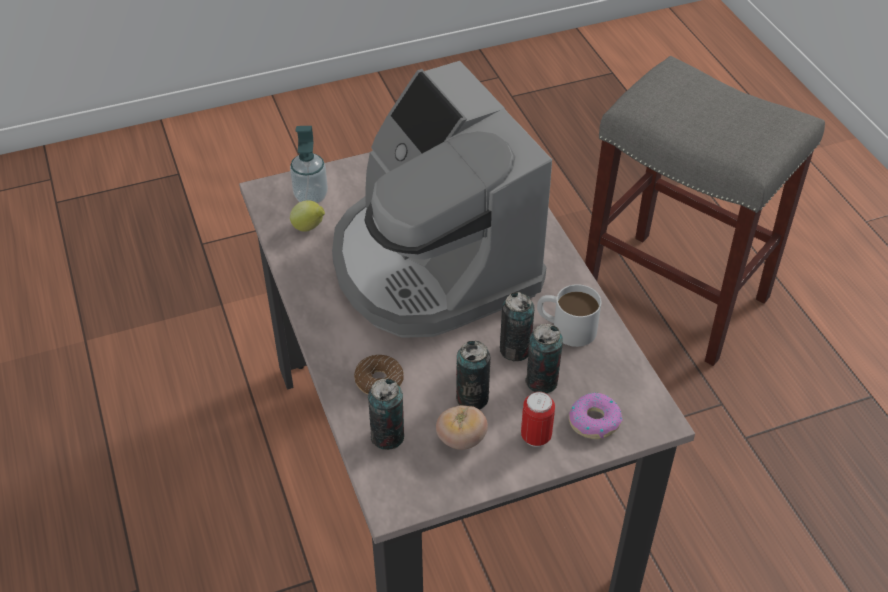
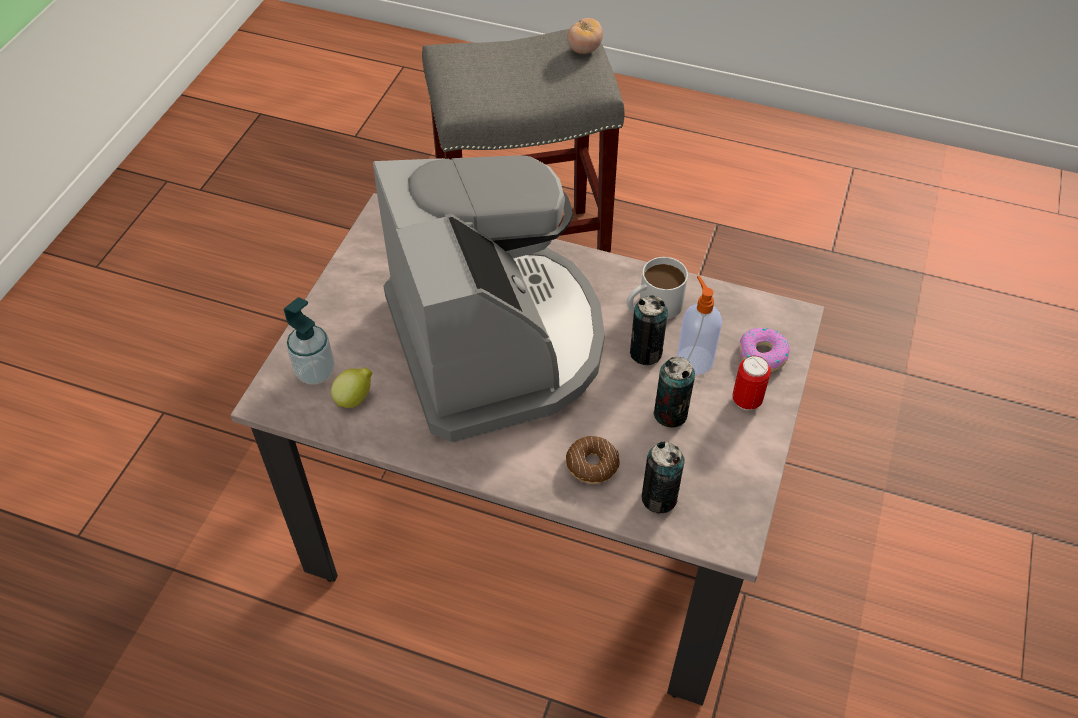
camera: 50 degrees left, 5 degrees up
(431, 265) = (496, 343): coffee machine -> coffee machine turned 120 degrees counterclockwise
(461, 439) = (707, 450): tomato -> tomato (584, 49)
(541, 381) = (694, 359): can -> soap dispenser

